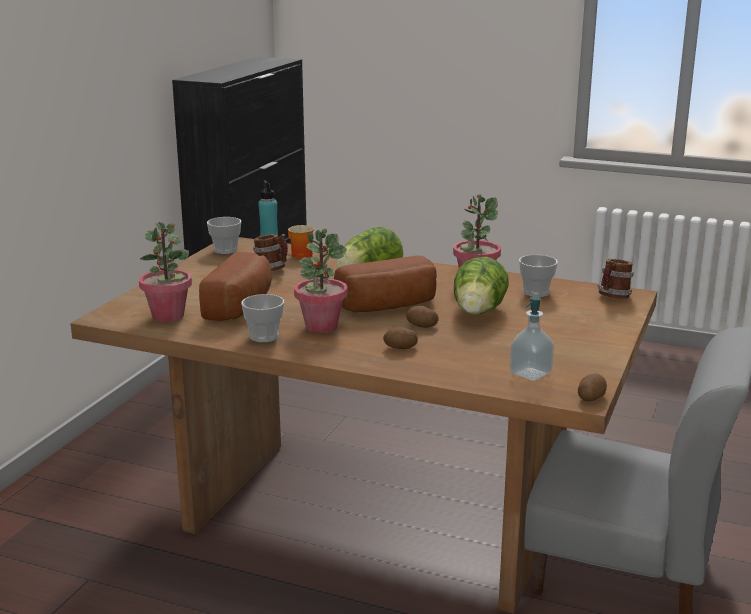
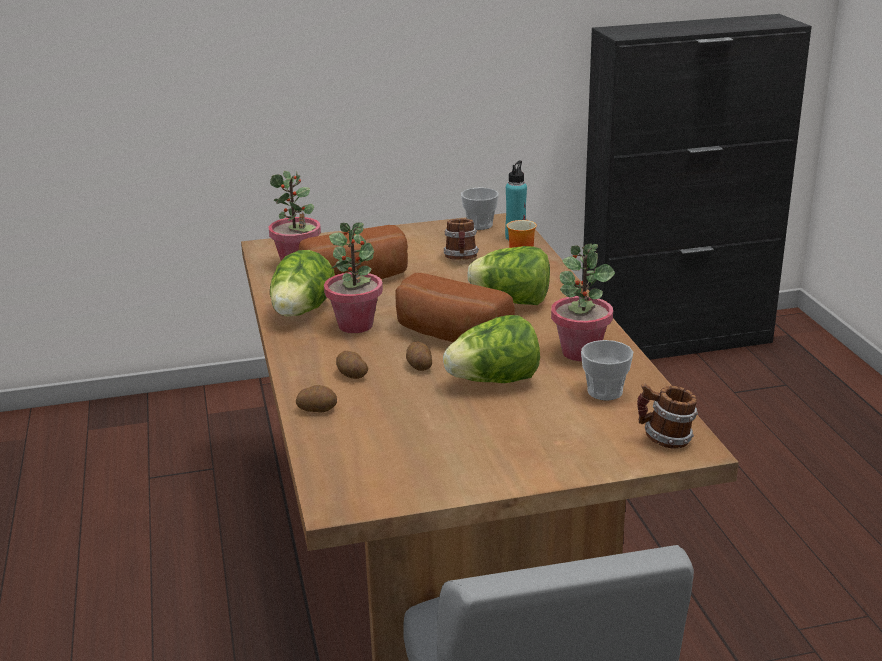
camera: 55 degrees right, 5 degrees up
(264, 336) = (301, 312): cup -> lettuce
(530, 374) = (366, 457): soap dispenser -> none
(590, 397) = (343, 508): potato -> potato (317, 409)

